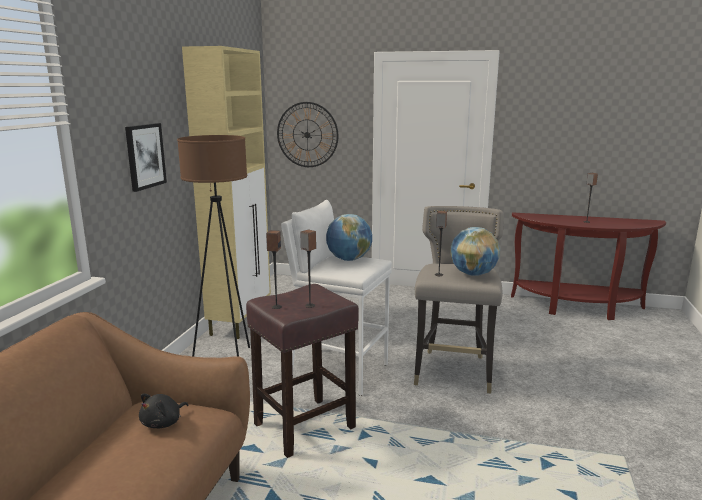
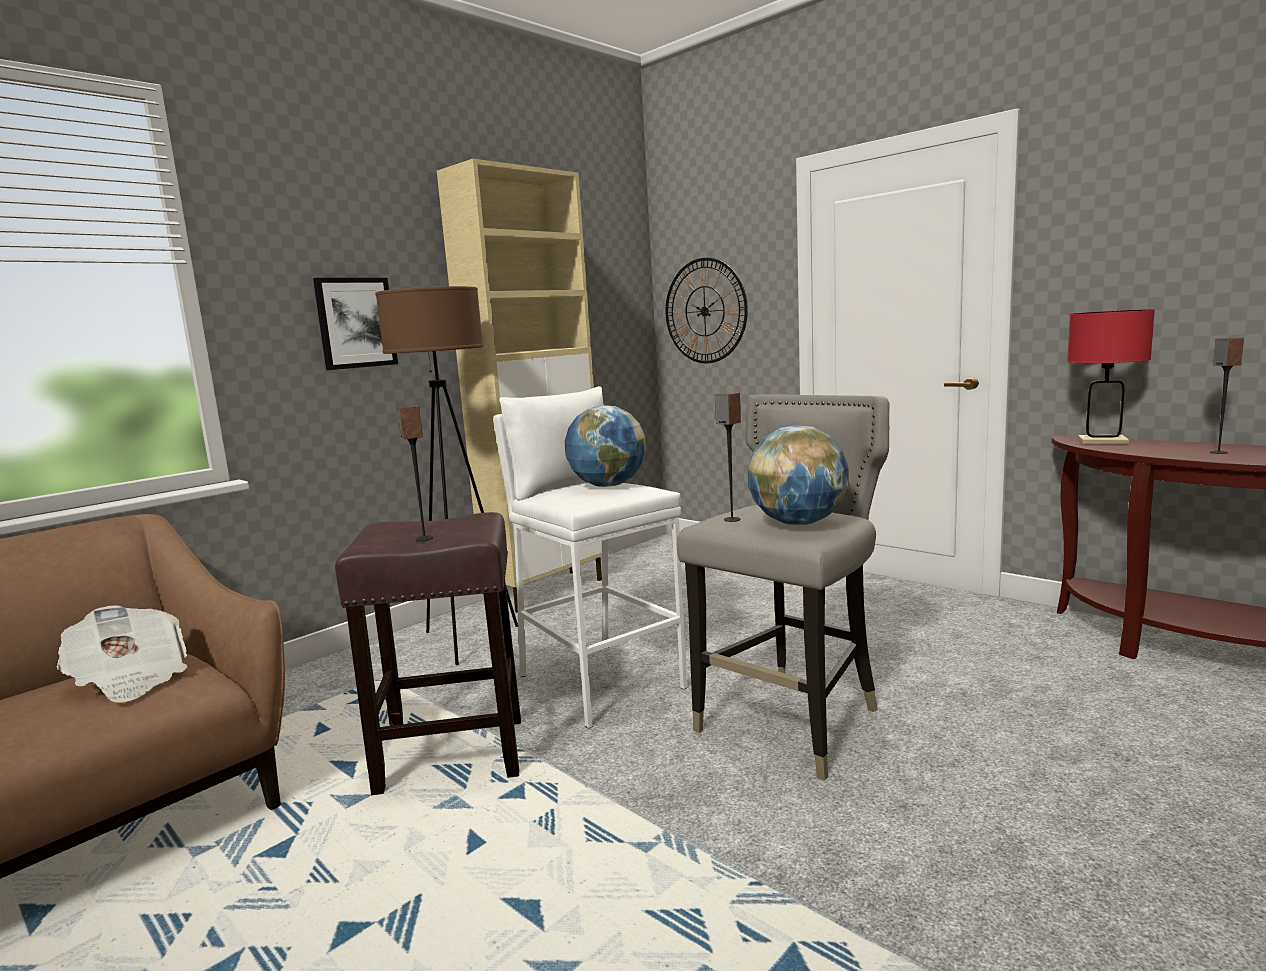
camera: 30 degrees right, 5 degrees down
(163, 423) = (130, 680): black plush toy -> newspaper
(276, 307) = (376, 535): speaker -> none
(536, 216) = (1102, 441): none -> red table lamp

